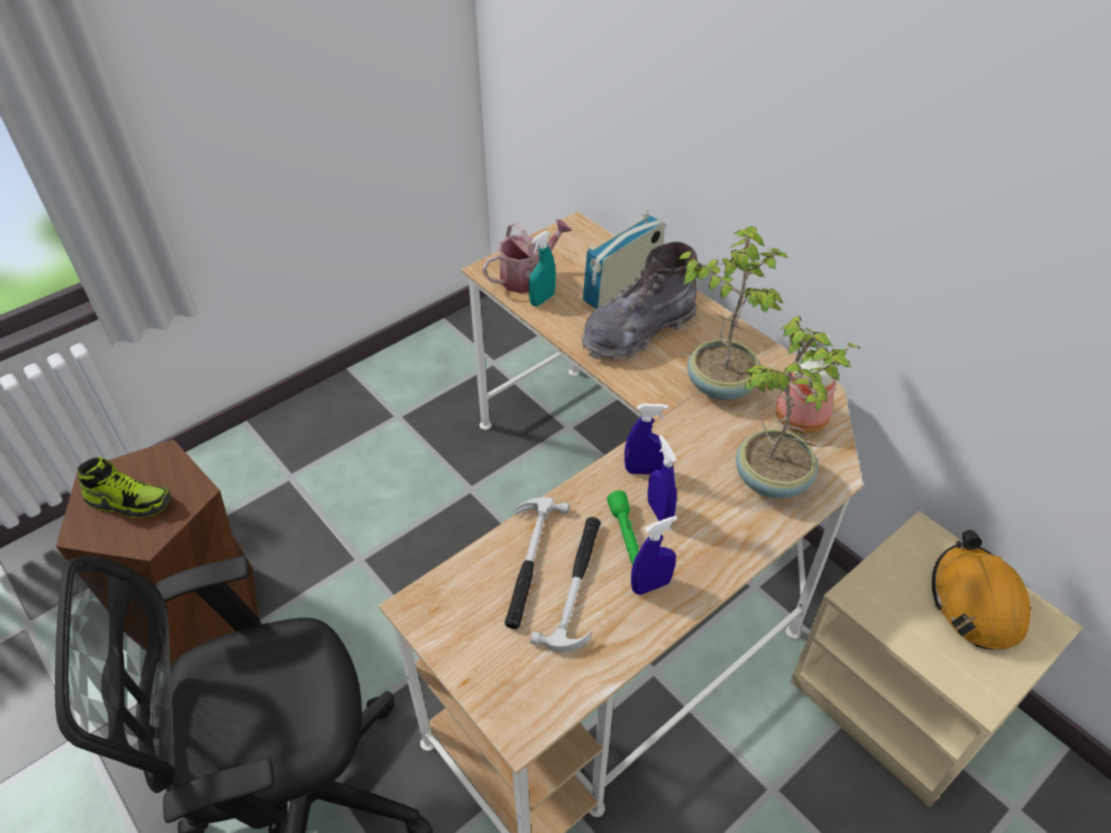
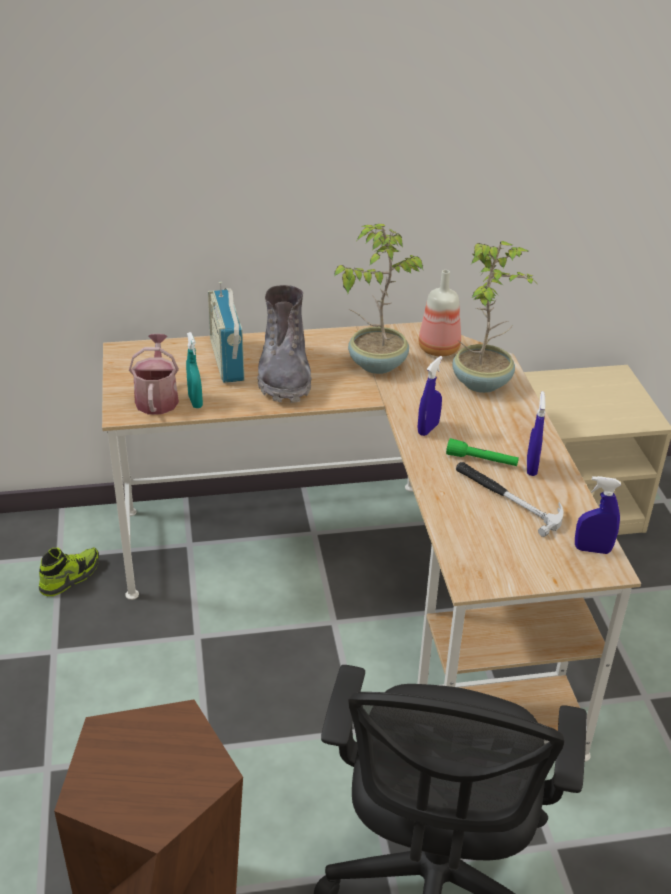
camera: 60 degrees left, 10 degrees down
(130, 501) = (148, 773): shoe -> shoe (70, 577)
(528, 563) = (471, 512): hammer -> none
(659, 512) = (471, 438): blue spray bottle -> blue spray bottle (592, 549)
(976, 601) = (586, 388): orange hard hat -> none

